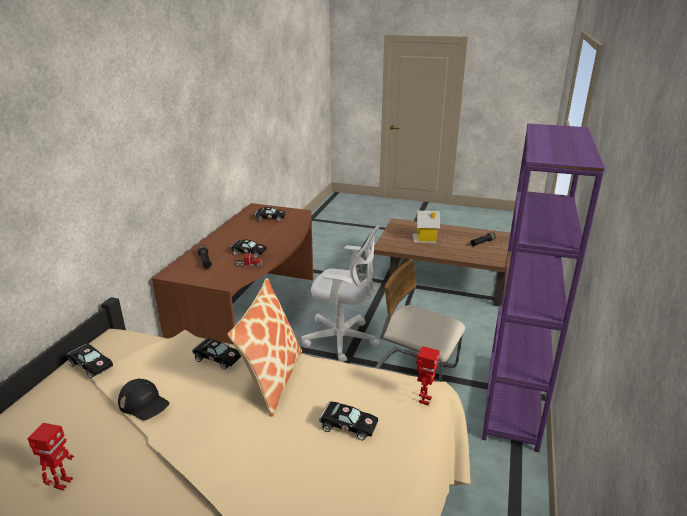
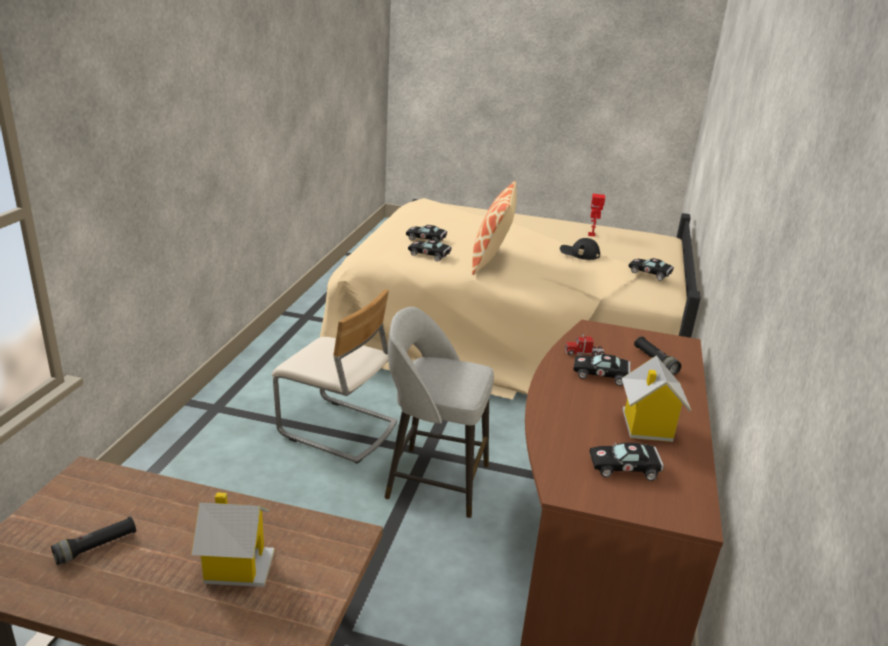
camera: 175 degrees right, 0 degrees up
(216, 358) = (547, 273): black toy car -> black toy car (430, 255)
(246, 231) = (646, 427): none -> toy house
(343, 340) = (434, 480): white office chair -> grey stool
(424, 400) = (367, 247): toy robot -> none
(512, 401) = (232, 399): purple bookcase -> none

